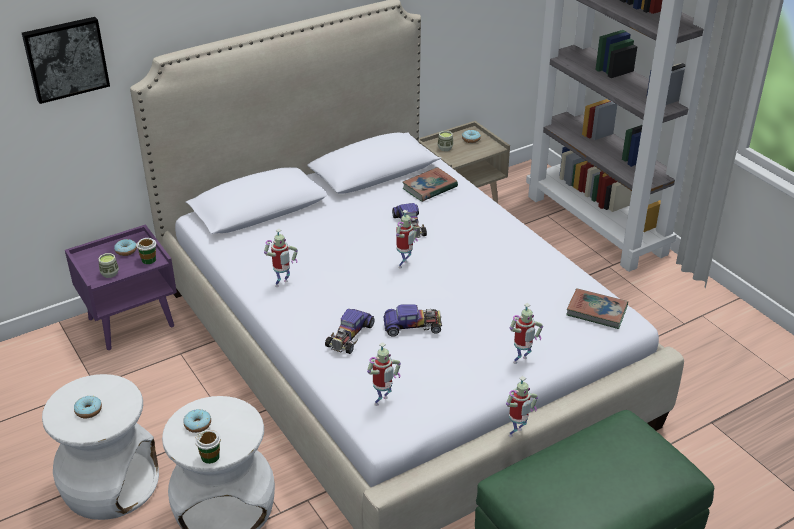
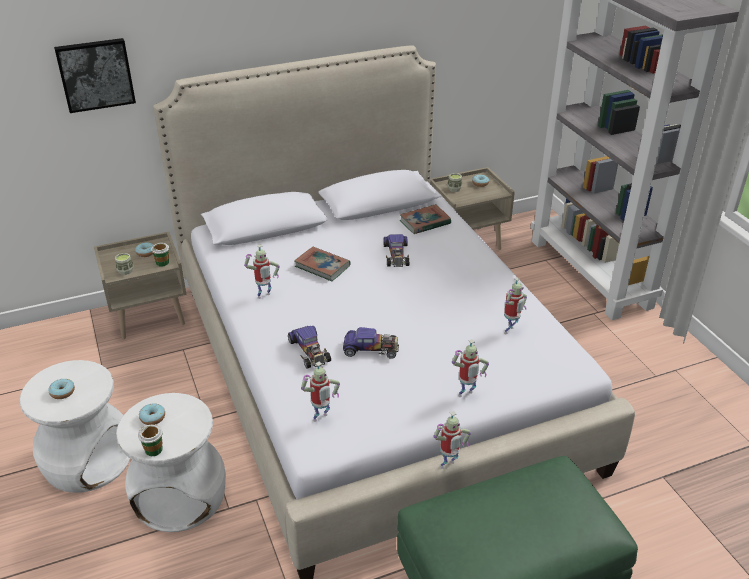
camera: 10 degrees right, 0 degrees up
(131, 322) = (150, 316): purple nightstand -> beige nightstand
(349, 335) = (309, 351): toy car -> toy car turned 60 degrees counterclockwise
(404, 265) = (381, 291): toy robot -> toy robot (510, 331)
(596, 311) = (553, 355): book -> book (322, 266)

